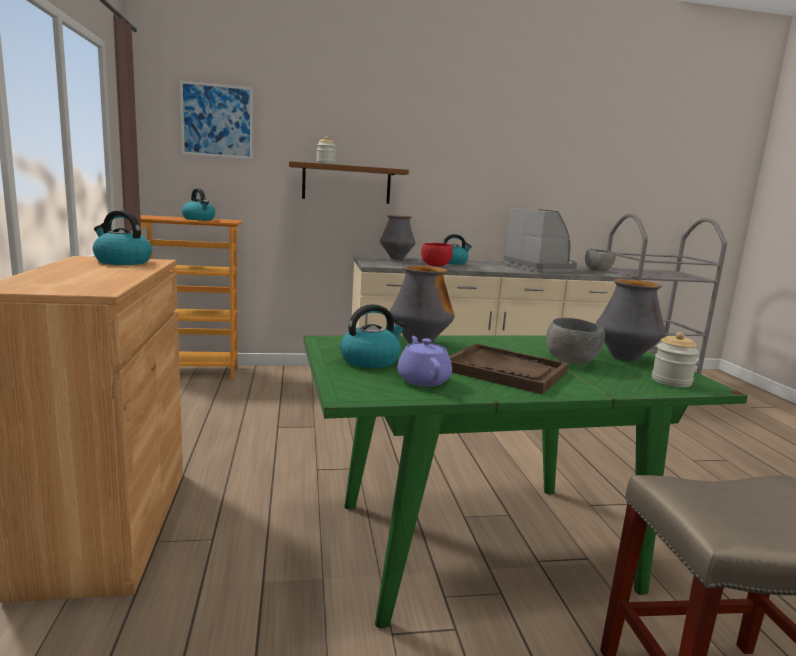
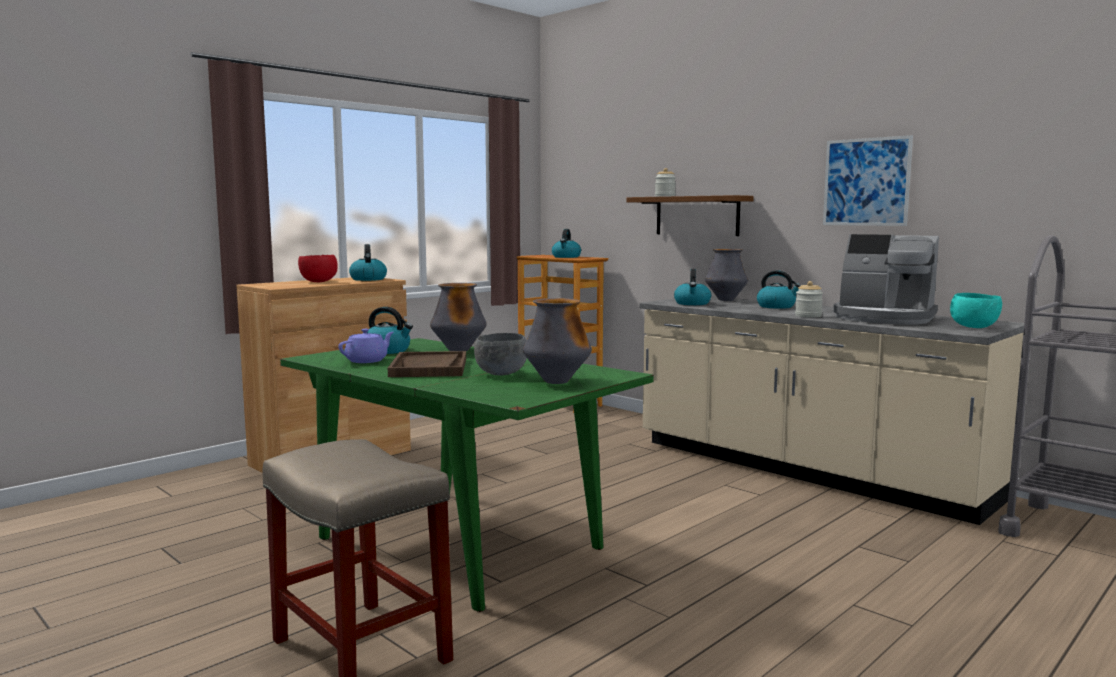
camera: 55 degrees right, 5 degrees down
(217, 121) = (594, 165): picture -> picture (866, 182)
(400, 264) = (692, 303): none -> kettle
(436, 266) = (726, 307): red bowl -> red bowl (318, 282)
(541, 268) = (884, 318): coffee machine -> coffee machine turned 90 degrees clockwise
(598, 270) = (975, 327): grey bowl -> turquoise bowl
(671, 381) = (505, 394): jar -> jar (808, 316)

